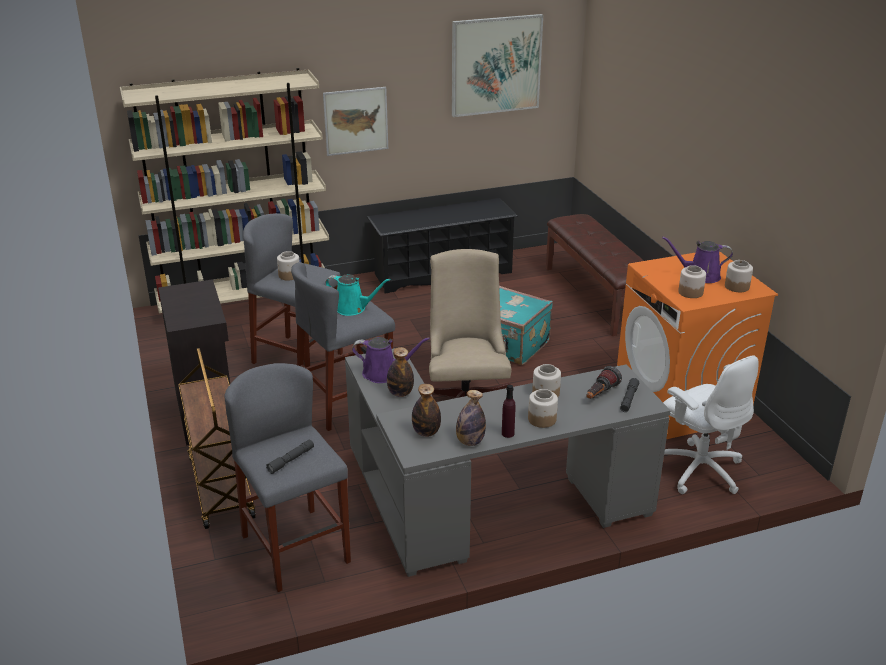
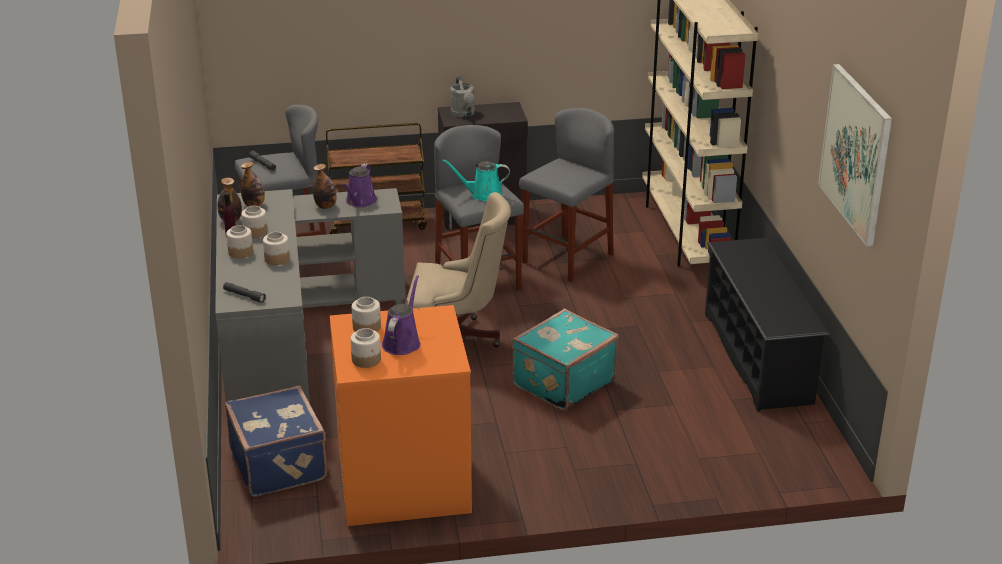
camera: 100 degrees right, 0 degrees up
(191, 314) = (464, 114): none -> grey watering can
(289, 275) = (562, 169): jar -> jar (255, 232)
(353, 308) = (483, 194): turquoise watering can -> turquoise watering can turned 60 degrees clockwise
(356, 121) = (780, 122): picture -> none
(597, 297) = (677, 472): brown bench -> none
(600, 394) = (259, 283): flashlight -> none
(699, 469) = (280, 464): white office chair -> blue suitcase

